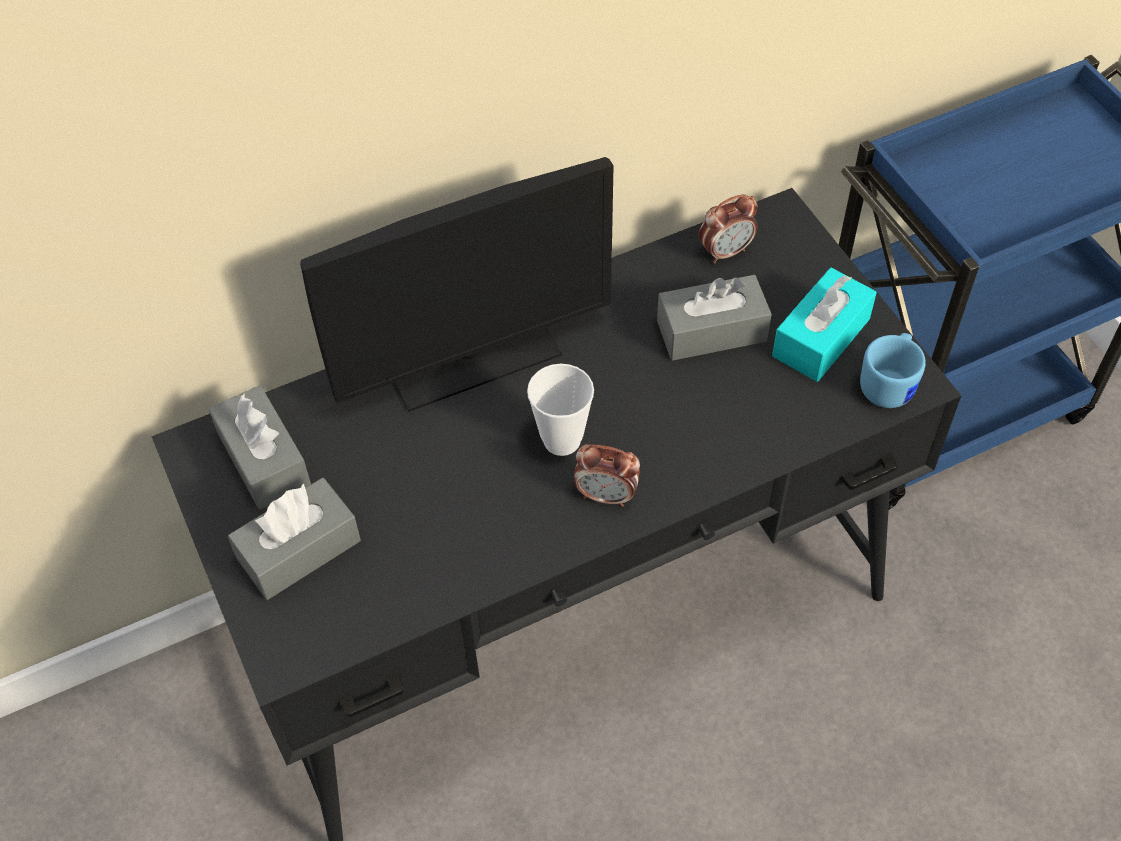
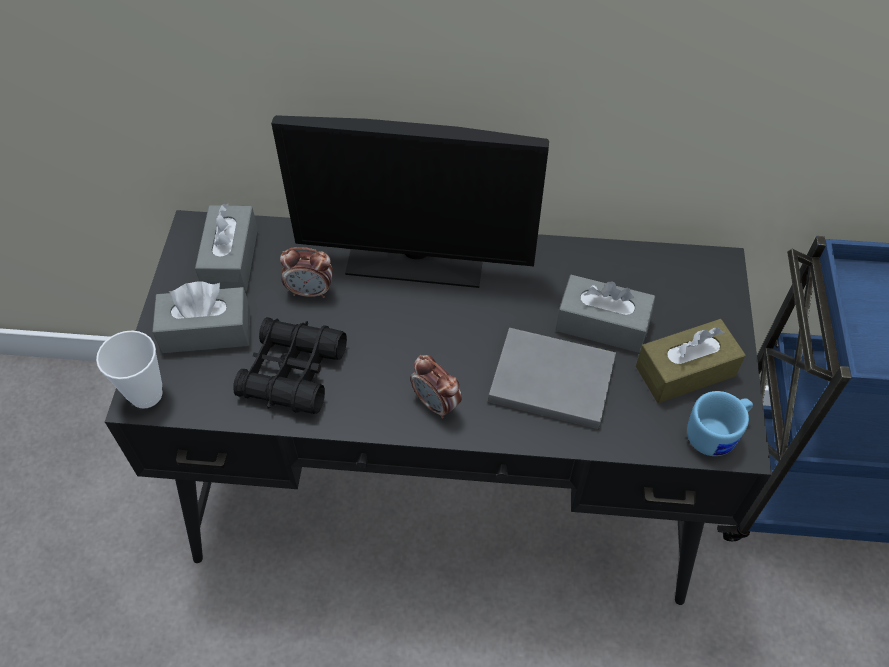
camera: 30 degrees right, 0 degrees up
(431, 543) = (292, 372): none -> black binoculars
(562, 440) = (434, 348): cup -> cup (146, 394)
(698, 411) = (549, 378): none -> grey book
(726, 252) = (656, 271): alarm clock -> alarm clock (310, 291)
(821, 337) = (685, 371): turquoise tissue box -> brown tissue box

